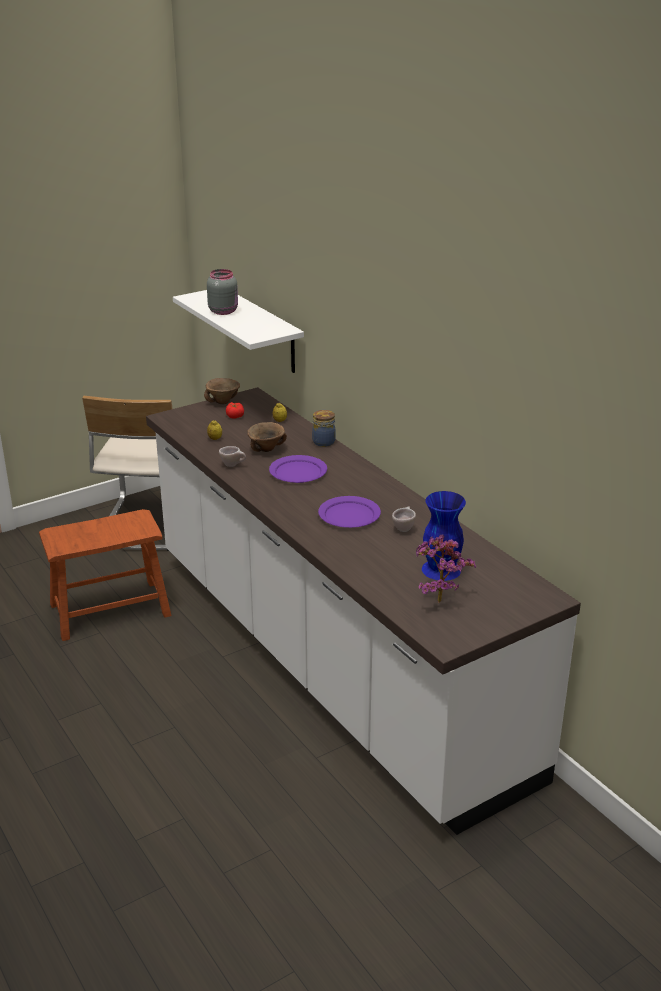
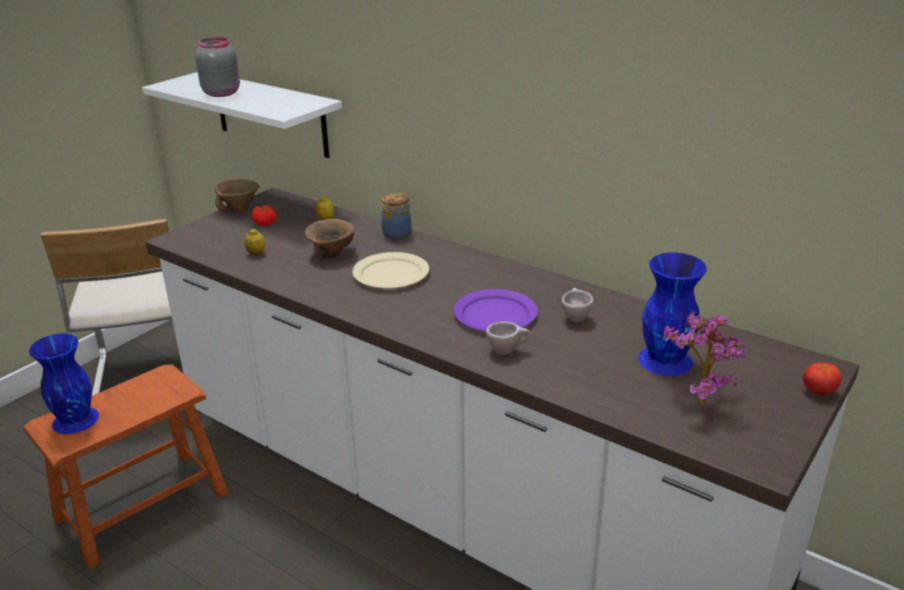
camera: 20 degrees left, 0 degrees up
(71, 533) = (75, 419): none -> blue vase
(233, 465) = (301, 281): beige cup -> beige cup (507, 351)
(298, 472) = (391, 274): purple plate -> beige plate
(529, 612) = (818, 392): none -> tomato

